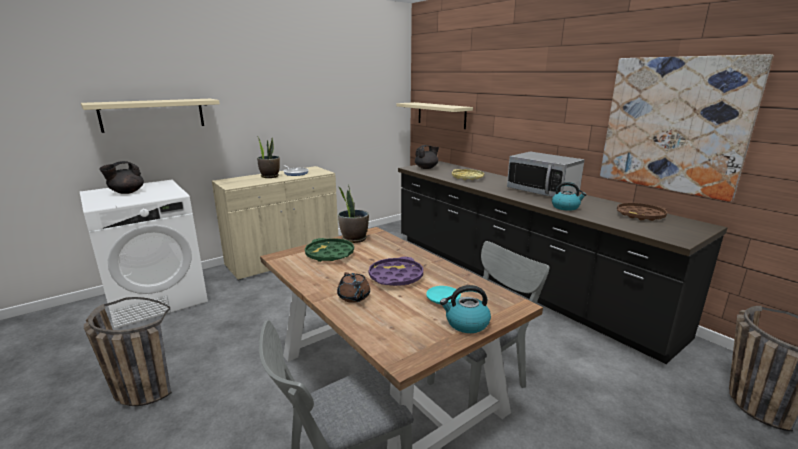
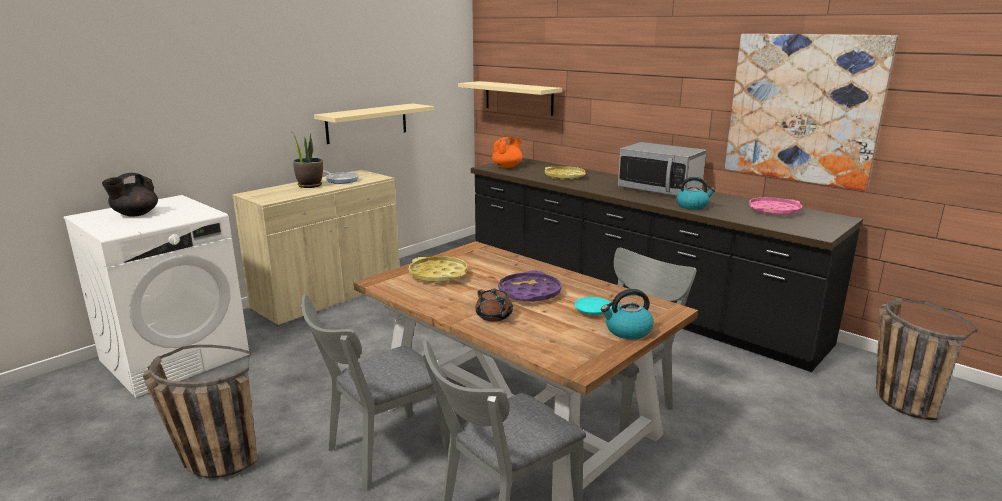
camera: 10 degrees left, 0 degrees up
(153, 114) = (156, 108): beige shelf -> beige shelf (367, 123)
(265, 399) = (380, 452): none -> grey chair
(329, 254) = (438, 275): green tray -> yellow tray
(354, 239) = (457, 256): potted plant -> none
(426, 168) = (507, 167): black teapot -> orange teapot
(640, 215) = (774, 211): brown tray -> pink tray

